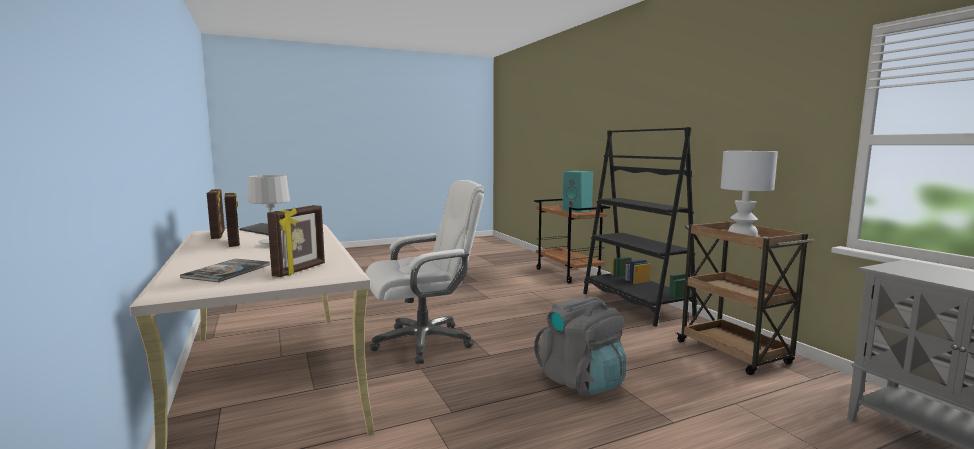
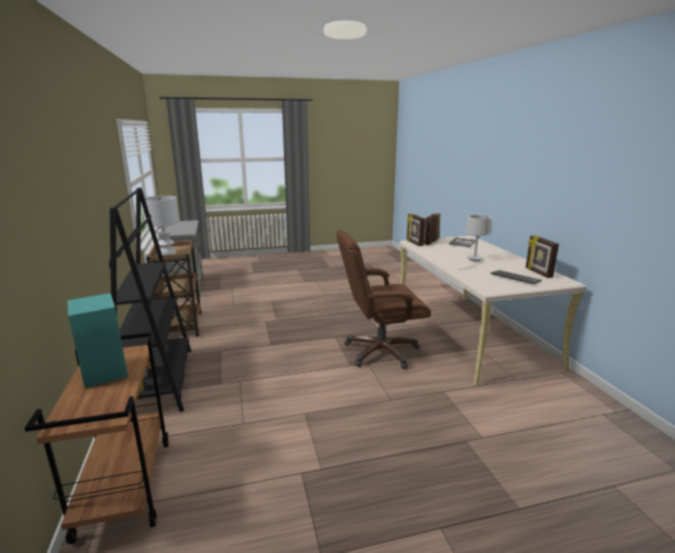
camera: 170 degrees left, 10 degrees up
(234, 243) = (504, 263): picture frame -> picture frame (414, 243)
(424, 342) = (380, 351): white office chair -> brown office chair
(581, 381) = (292, 318): grey backpack -> none

